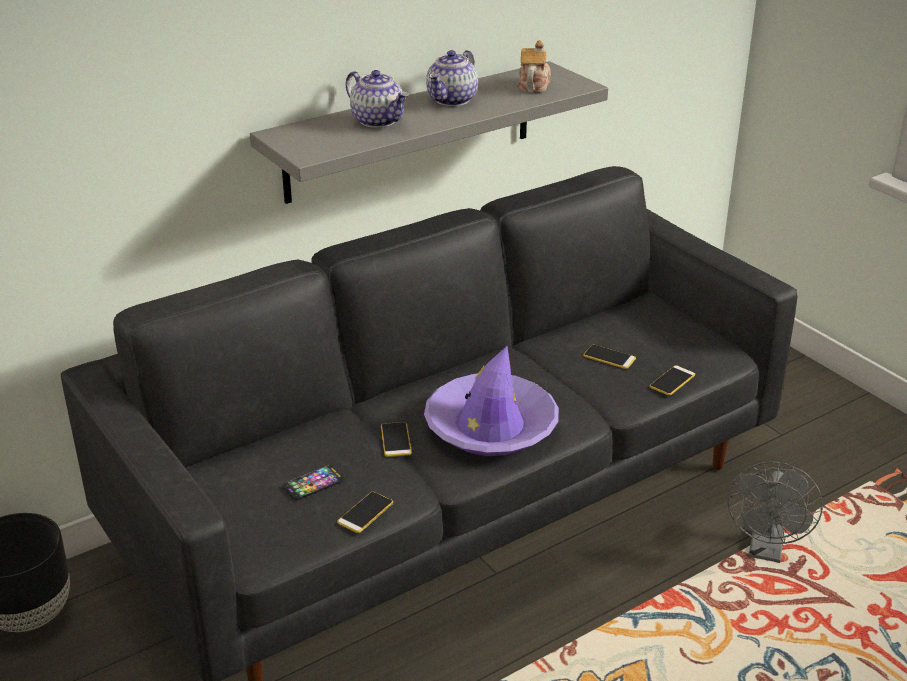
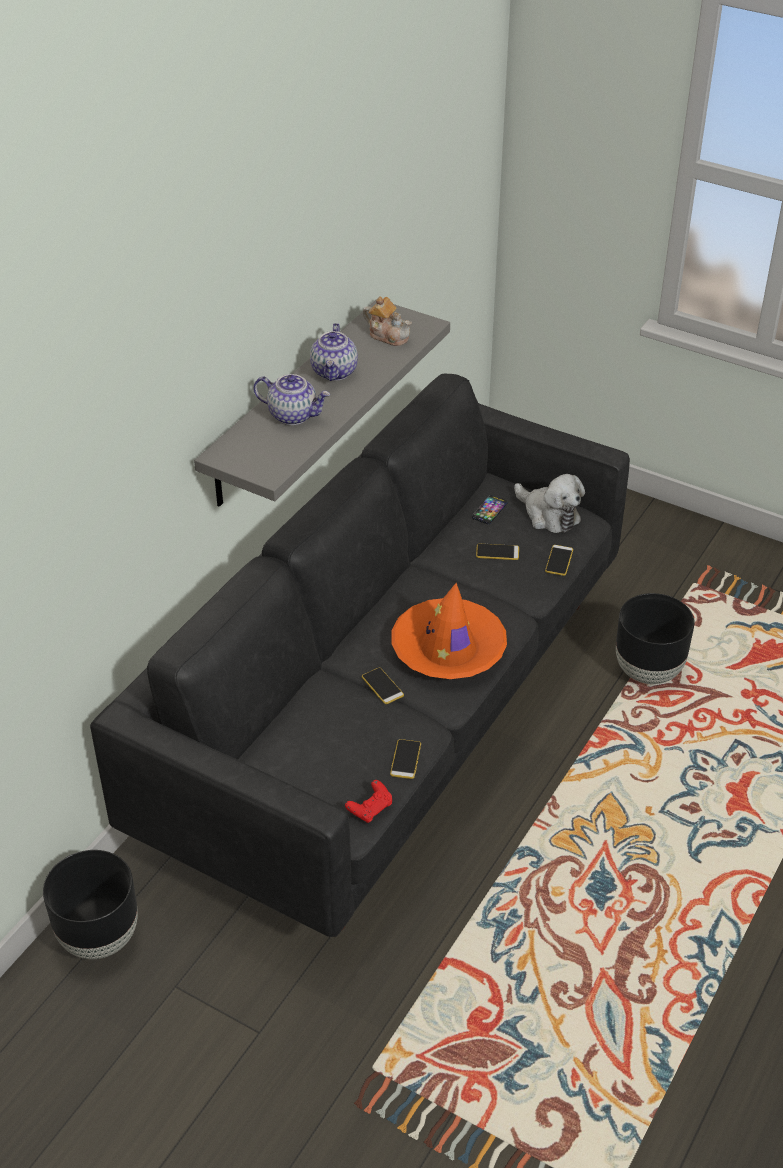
camera: 25 degrees left, 10 degrees up
(290, 547) = (370, 809): none -> red game controller
(314, 483) = (347, 748): phone -> phone (489, 510)
(491, 427) = (448, 649): purple hat -> orange hat
(533, 86) = (388, 336): teapot -> teapot turned 135 degrees clockwise
(690, 339) = (548, 514): none -> plush toy
(766, 551) = (648, 670): grey fan -> black planter

